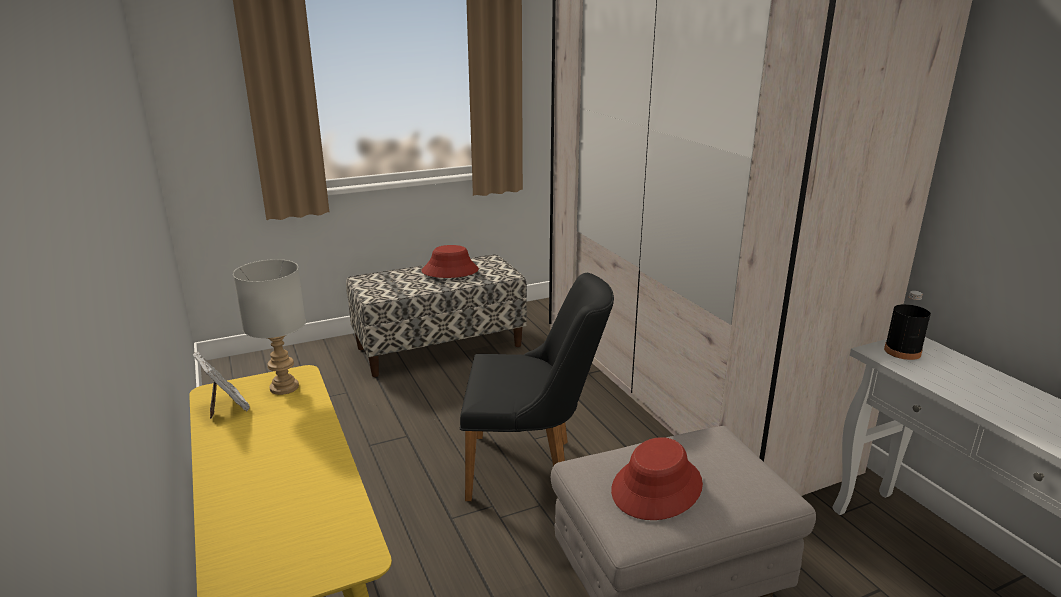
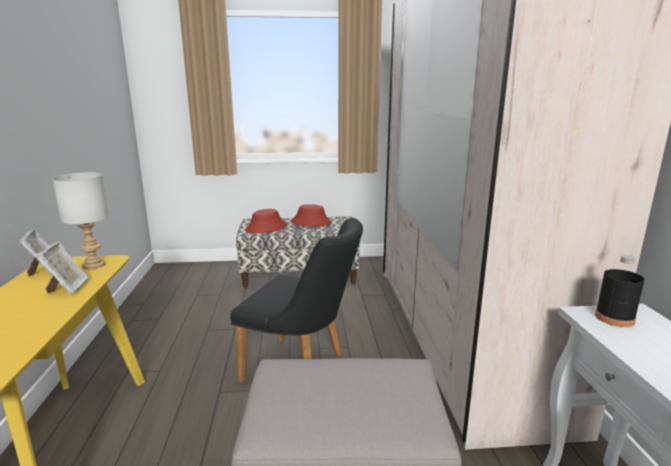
camera: 20 degrees right, 5 degrees down
(295, 425) = (68, 288): none -> picture frame
(657, 488) = (317, 397): red hat -> red hat (266, 228)

